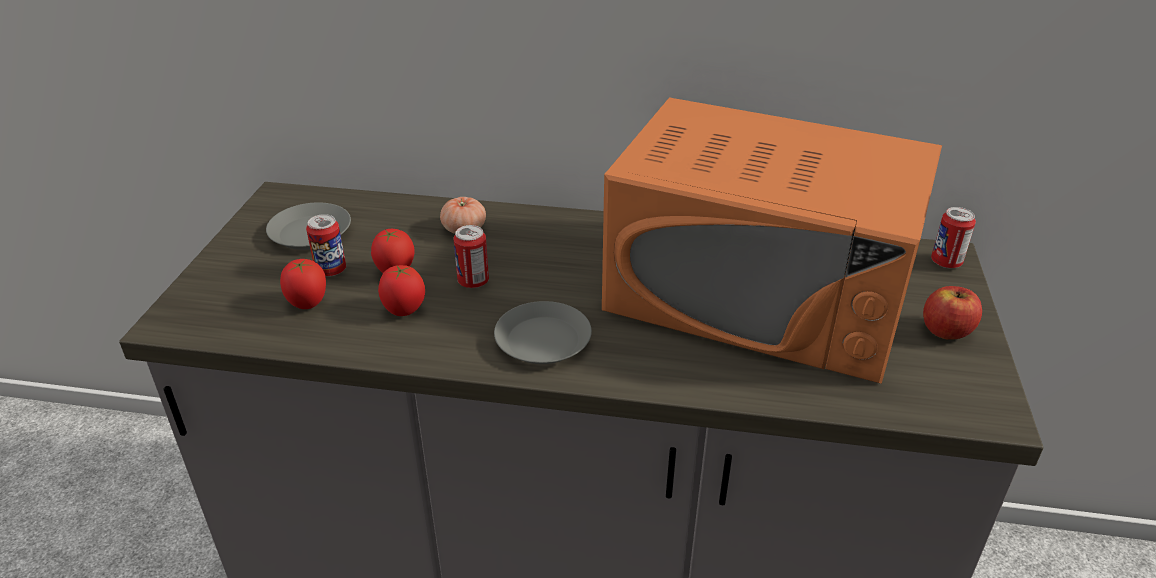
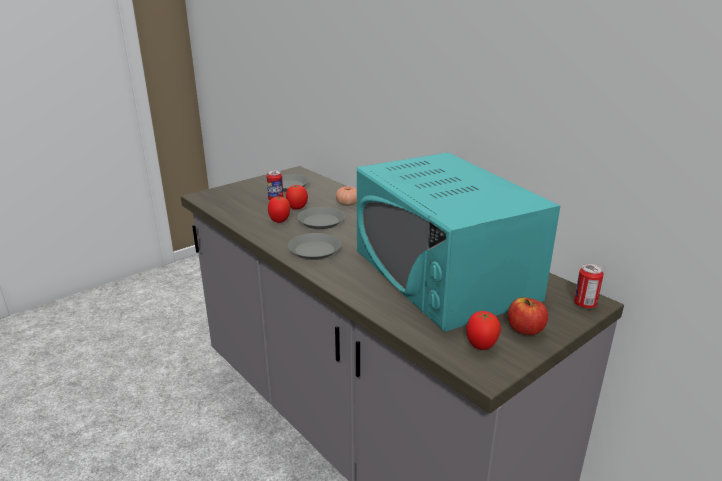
camera: 40 degrees right, 10 degrees down
(308, 304) = (251, 207): tomato -> tomato (481, 346)
(473, 282) = (321, 222): can -> grey plate
(759, 294) = (443, 274): orange microwave -> turquoise microwave

